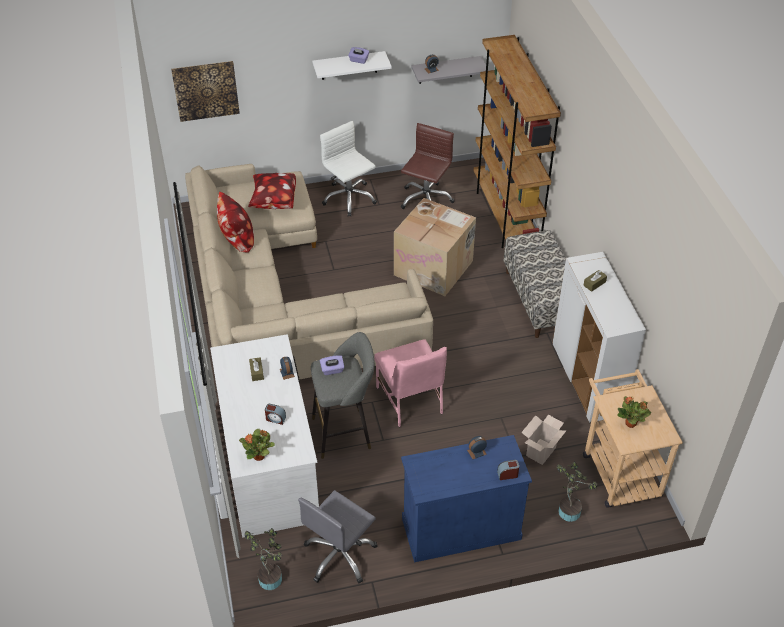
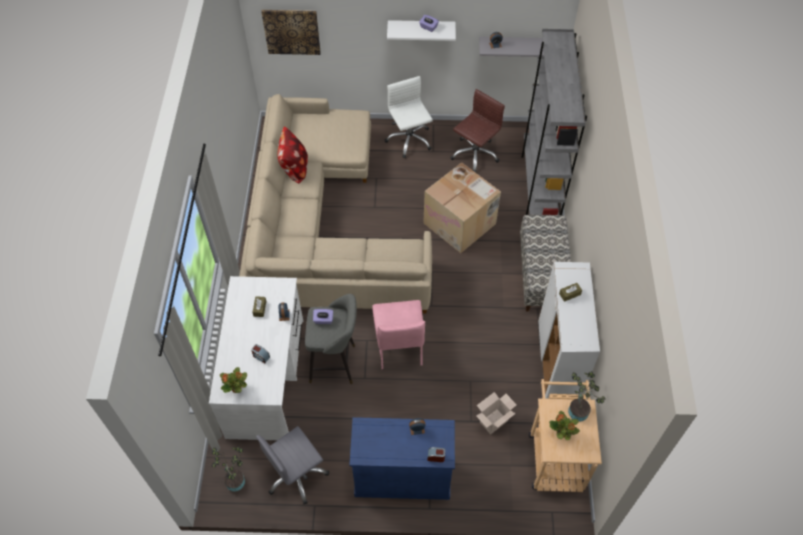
camera: 15 degrees right, 10 degrees up
(273, 202) = (335, 138): pillow -> none
(506, 217) = (539, 186): brown bookcase -> grey bookcase
(569, 509) = (499, 482): potted plant -> potted plant (578, 409)

